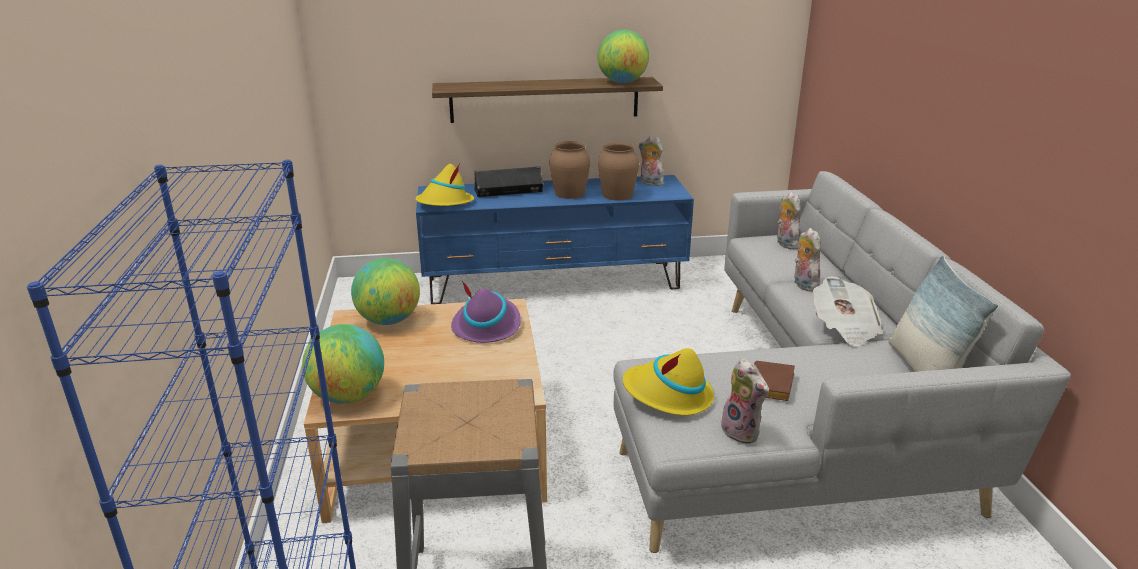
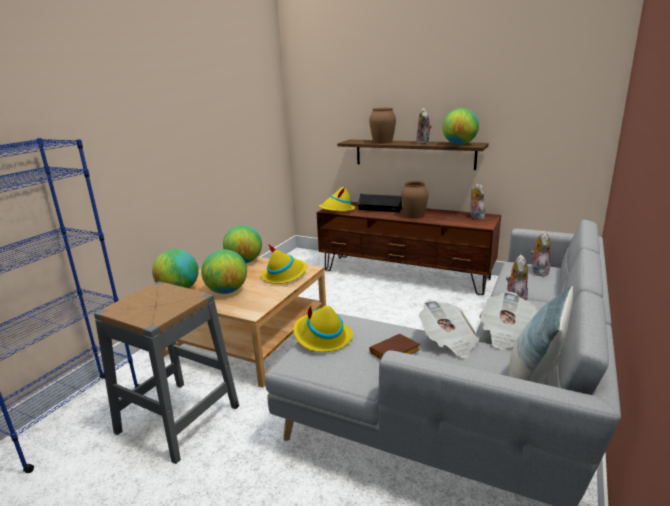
camera: 35 degrees right, 5 degrees down
(434, 374) = (227, 291): none -> globe
(486, 325) = (284, 275): purple hat -> yellow hat
(555, 282) = (405, 274): blue tv stand -> brown tv stand
(618, 195) = (443, 220): brown vase -> brown vase (383, 142)
(743, 432) = (336, 373): plush toy -> plush toy (423, 143)
(805, 354) = (448, 342): none -> newspaper

